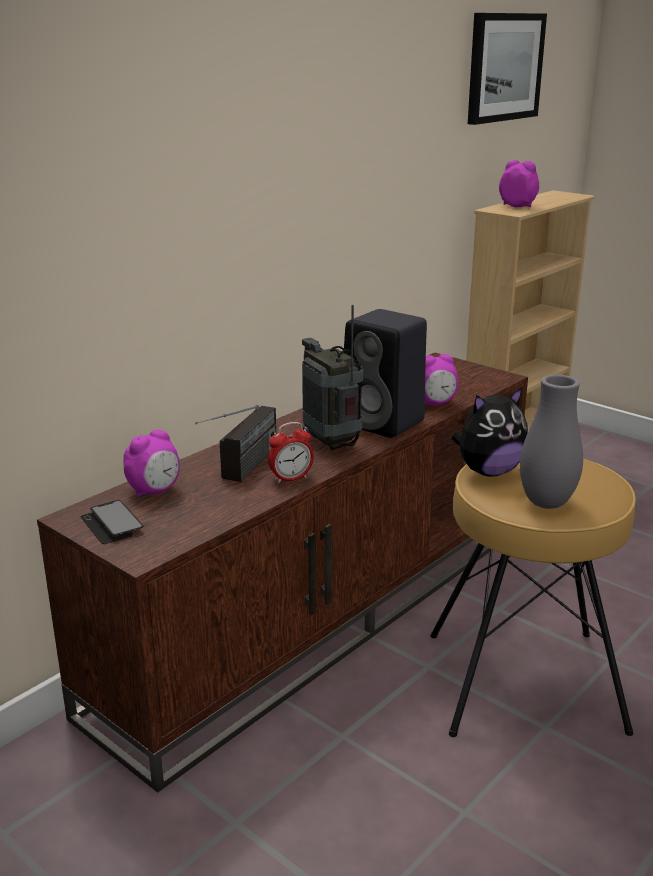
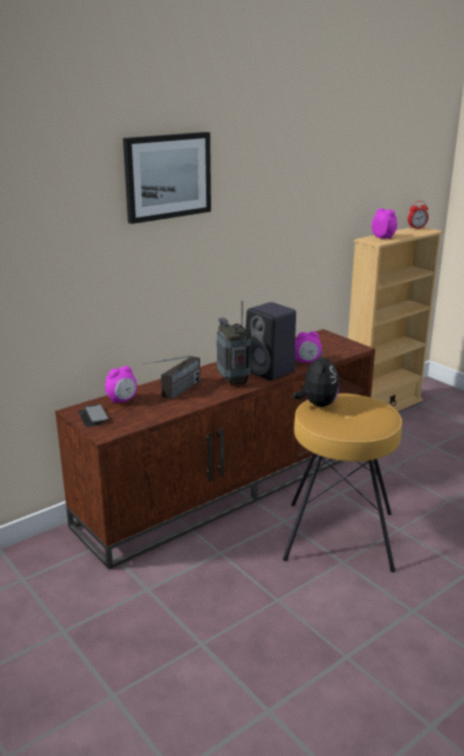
camera: 10 degrees right, 0 degrees up
(291, 478) = (201, 399): alarm clock -> alarm clock (416, 228)
(488, 471) = (317, 404): plush toy -> plush toy turned 75 degrees counterclockwise
(504, 67) = (378, 149): picture -> picture (167, 176)
(546, 503) = (342, 425): grey vase -> none

